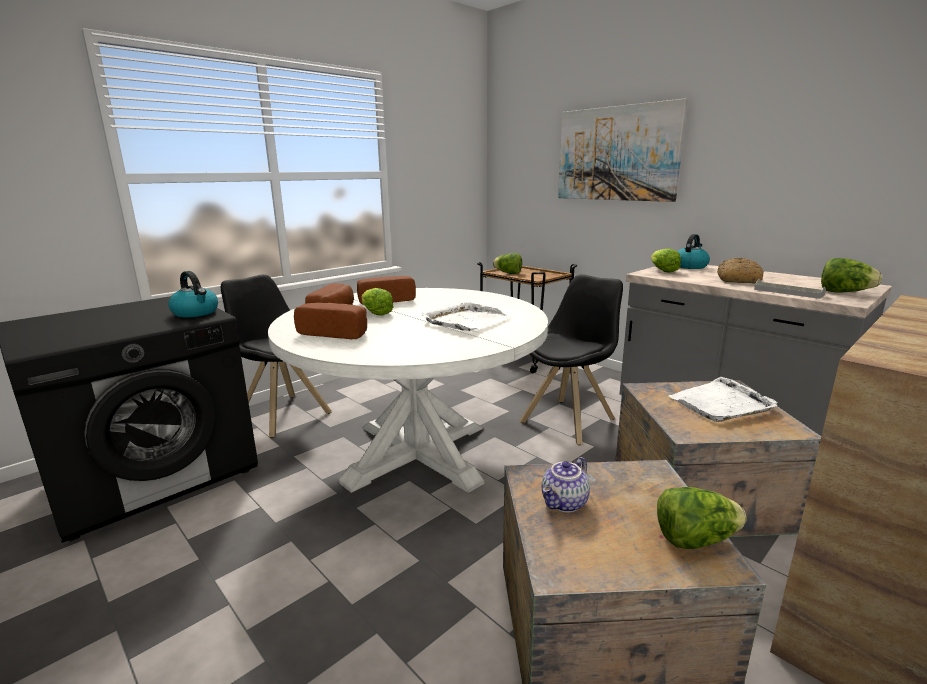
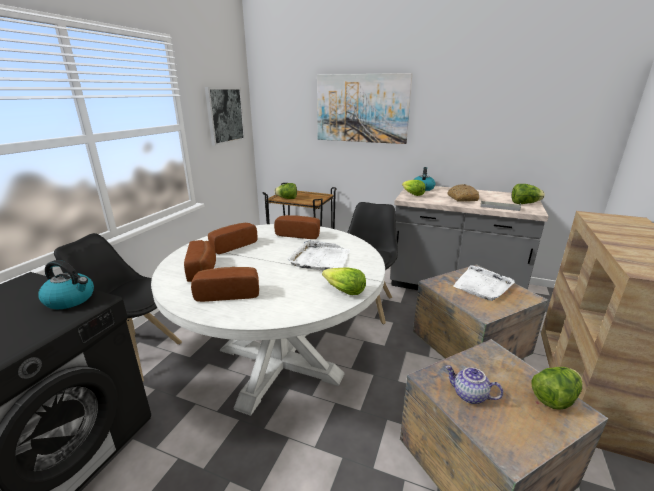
camera: 25 degrees left, 5 degrees up
(376, 313) = (239, 262): lettuce -> lettuce (344, 291)
(446, 166) = (225, 115): none -> picture
(470, 299) = (299, 234): none -> bread
(565, 503) = (469, 395): teapot -> teapot turned 105 degrees clockwise

